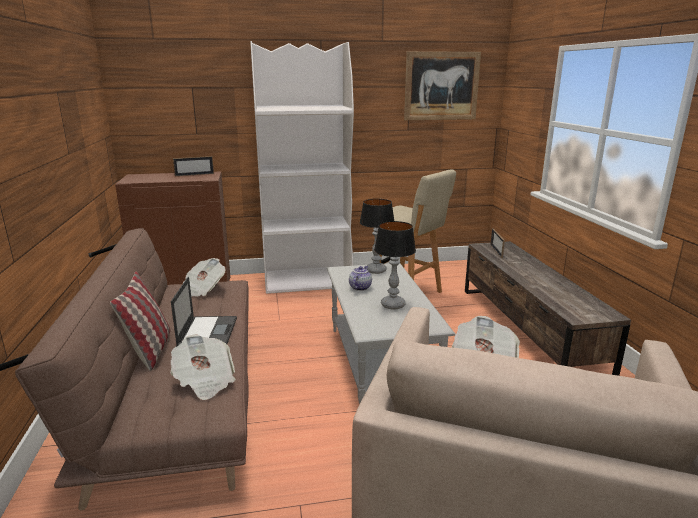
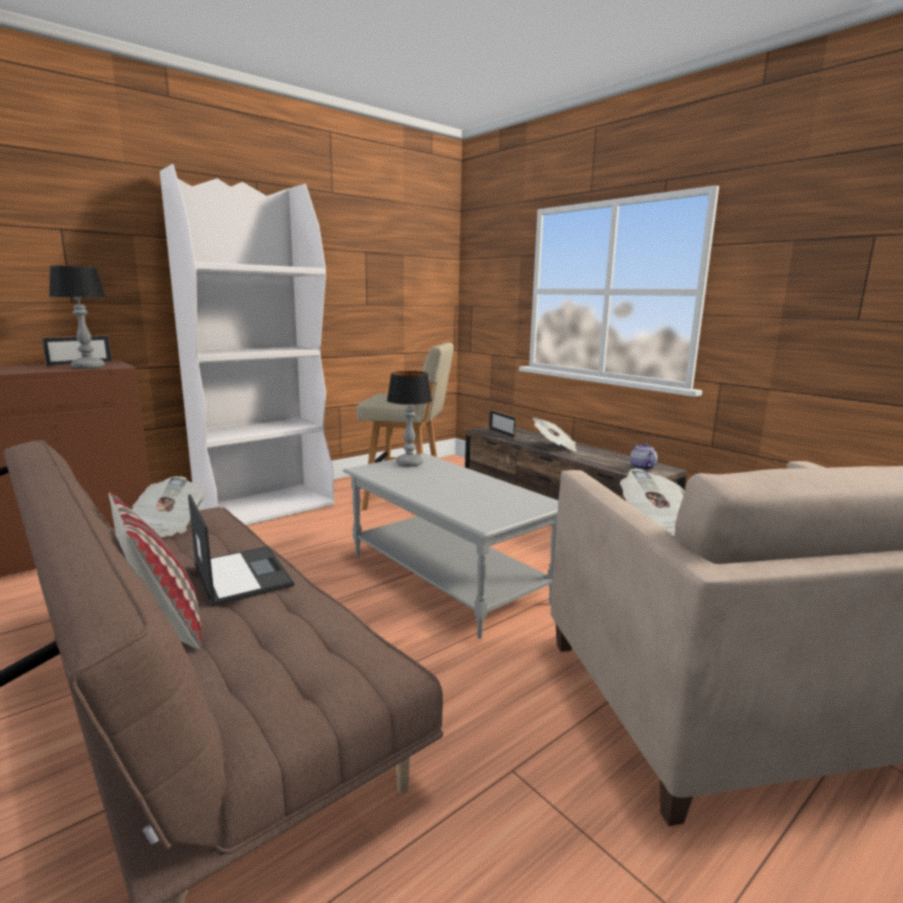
camera: 30 degrees left, 5 degrees down
(205, 381) = (313, 636): newspaper -> newspaper (555, 447)
(360, 287) = (414, 482): teapot -> teapot (641, 467)
(393, 305) = (475, 492): table lamp -> table lamp (89, 367)
(441, 86) = (399, 254): picture -> none

